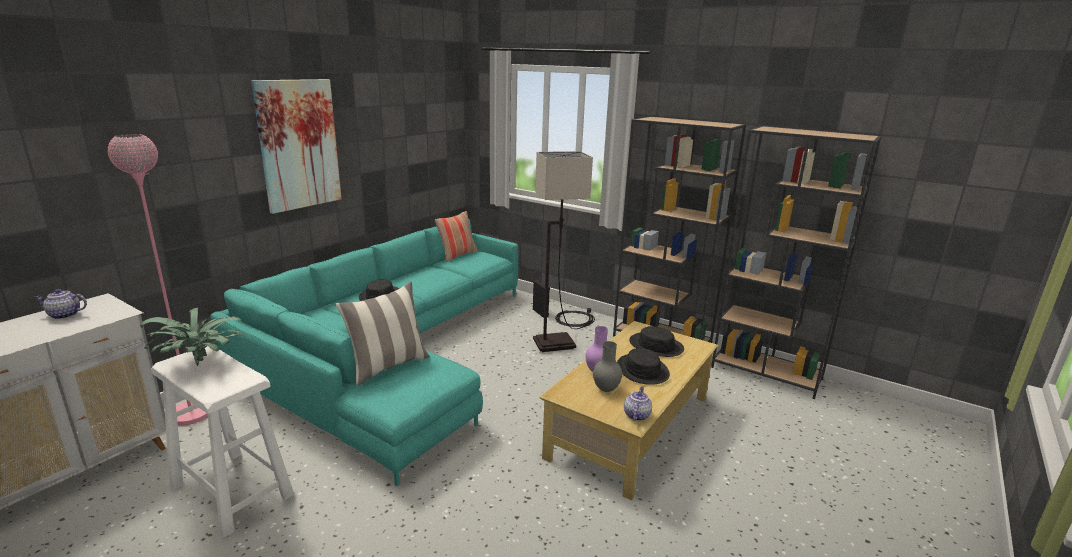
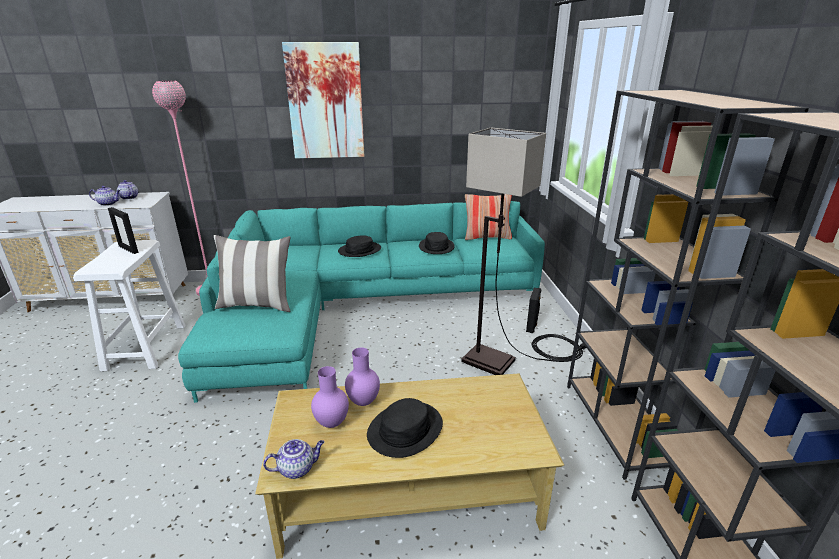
camera: 50 degrees right, 5 degrees up
(53, 329) = (108, 203): none -> teapot
(201, 363) = (129, 249): potted plant -> picture frame
(606, 390) = (331, 423): grey vase -> purple vase
(656, 345) = (479, 414): black hat -> black hat (436, 247)

